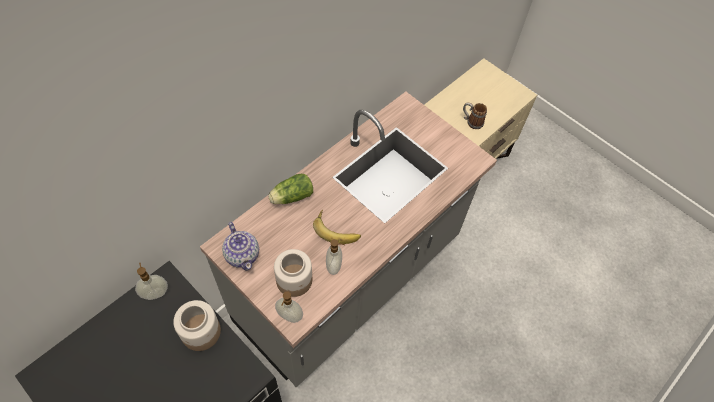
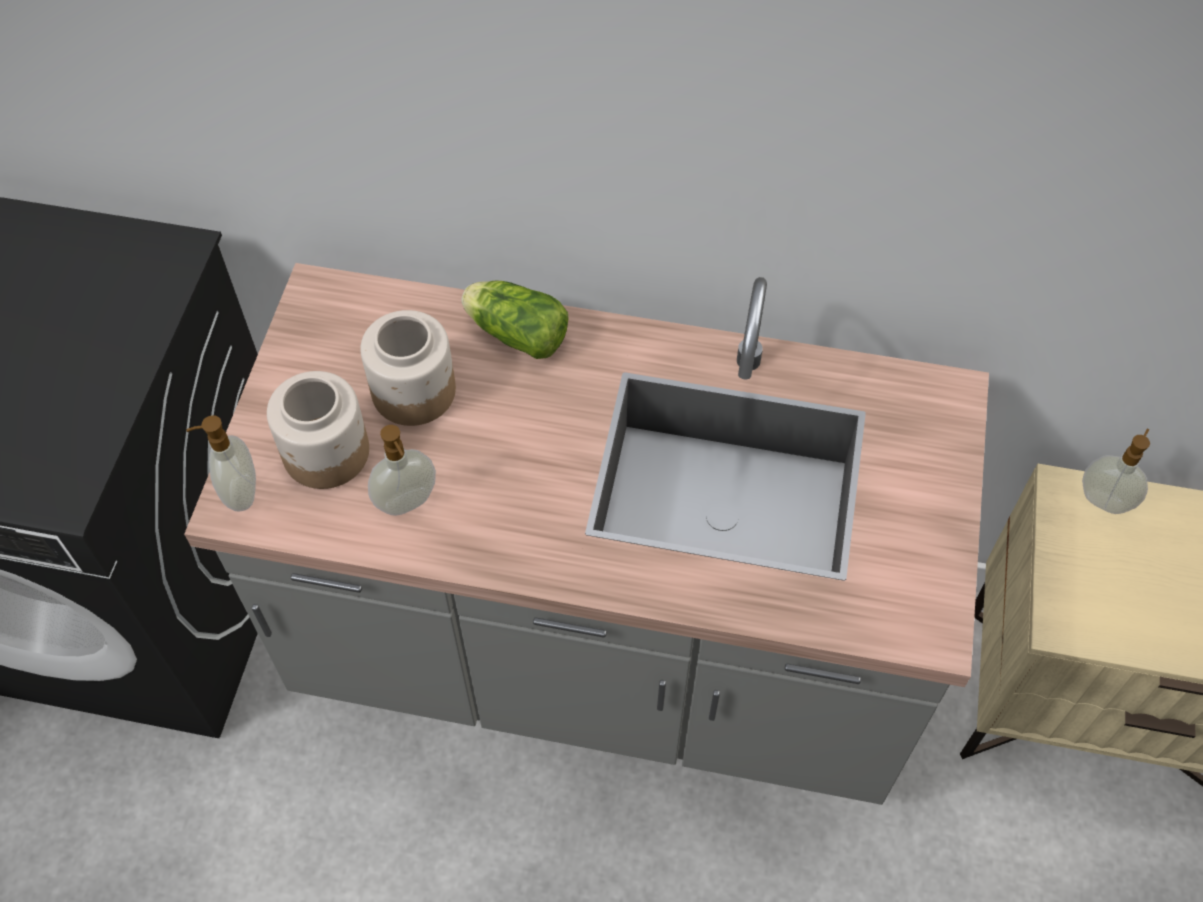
camera: 60 degrees right, 0 degrees up
(155, 293) = (141, 254): soap dispenser -> soap dispenser (1104, 499)
(201, 332) = (104, 367): jar -> jar (413, 392)
(242, 254) = (324, 336): teapot -> none
(337, 229) = (500, 456): banana -> none
(471, 122) = (1118, 598): mug -> none

